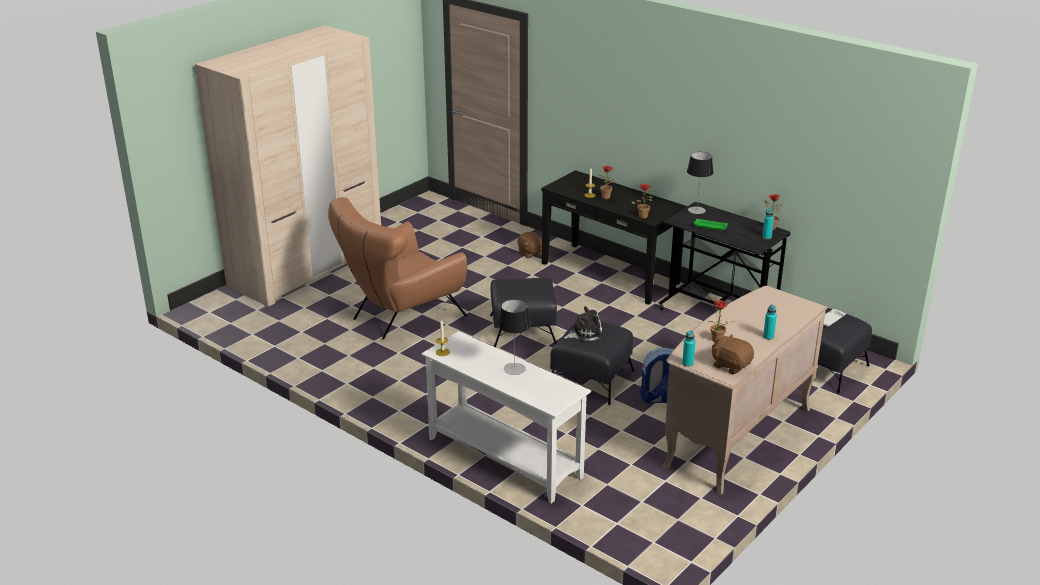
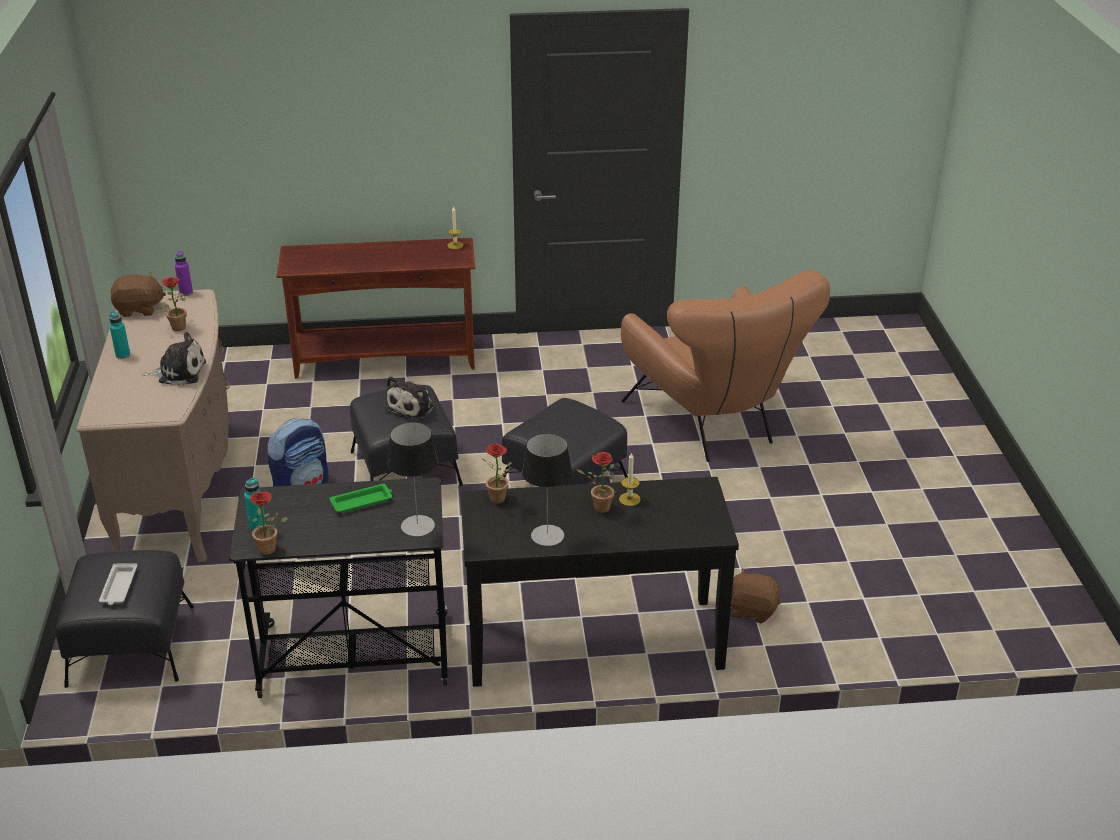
camera: 135 degrees right, 5 degrees up
(307, 268) = (929, 420): beige wardrobe -> none
(399, 317) = (714, 423): brown armchair -> brown armchair turned 150 degrees clockwise
(503, 458) = (386, 358): white console table -> brown console table
(514, 369) = (369, 261): table lamp -> table lamp (547, 535)
(687, 363) = (186, 293): turquoise bottle -> purple bottle
(743, 311) = (179, 372): none -> plush toy

